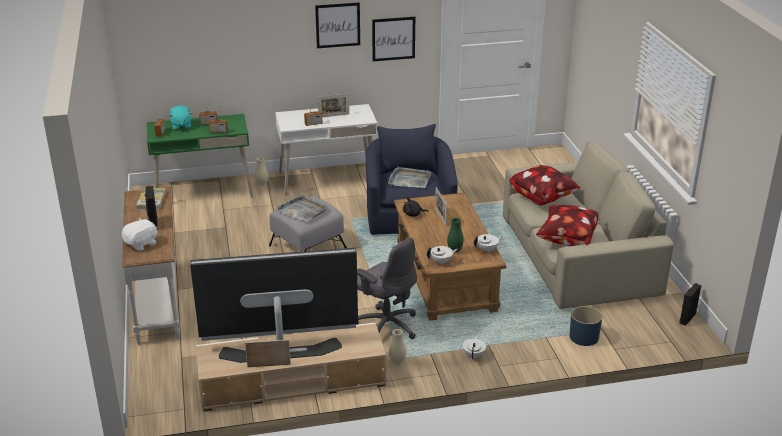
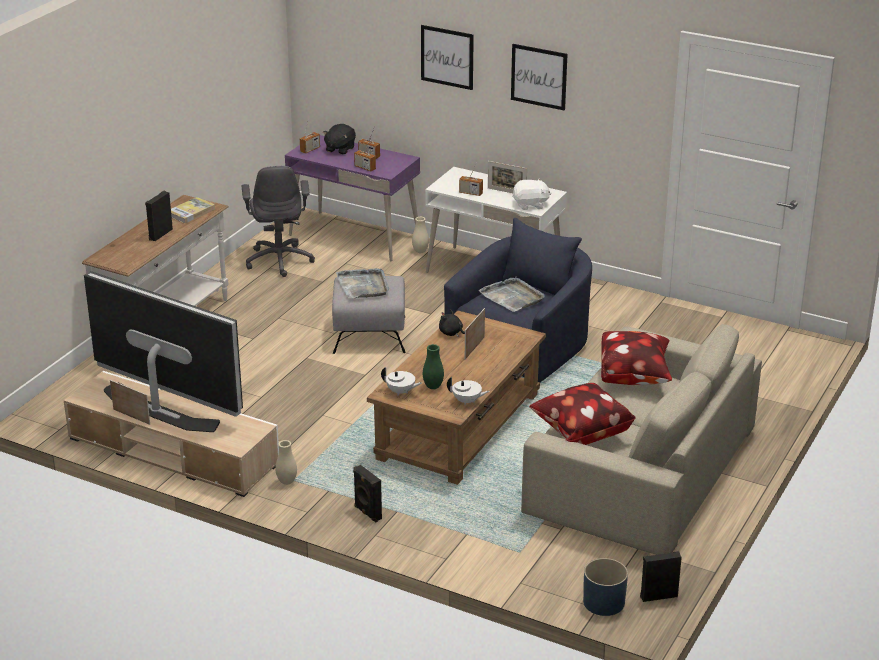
camera: 40 degrees right, 0 degrees up
(141, 244) = (123, 249): white plush toy -> white plush toy (530, 205)
(181, 126) = (339, 149): turquoise plush toy -> black plush toy
(203, 190) = (354, 236): green desk -> purple desk
(386, 326) = (327, 444): grey office chair -> grey office chair (279, 260)
(393, 38) = (608, 114): picture -> picture (447, 57)
(474, 355) = (367, 513): white teapot -> black speaker
(583, 337) = (506, 554): blue planter -> blue planter (603, 602)

